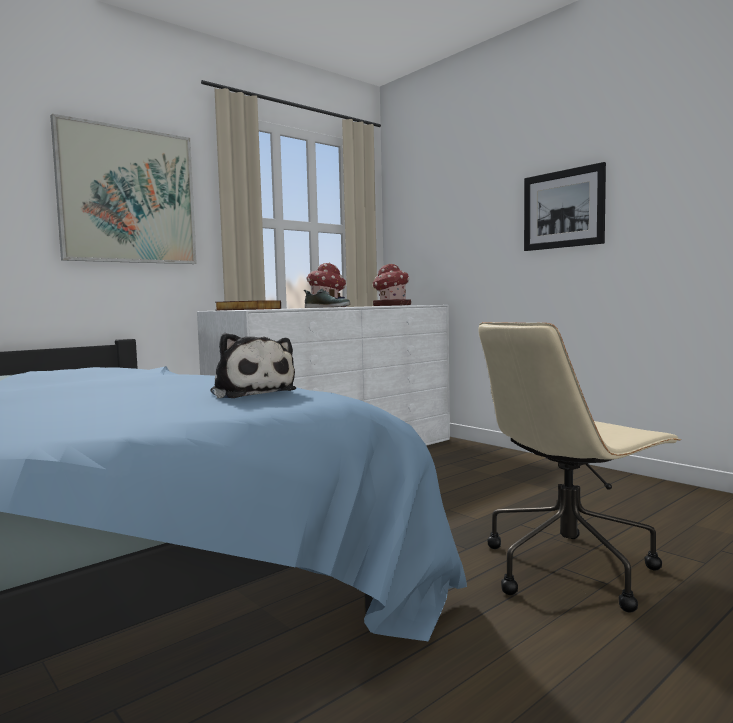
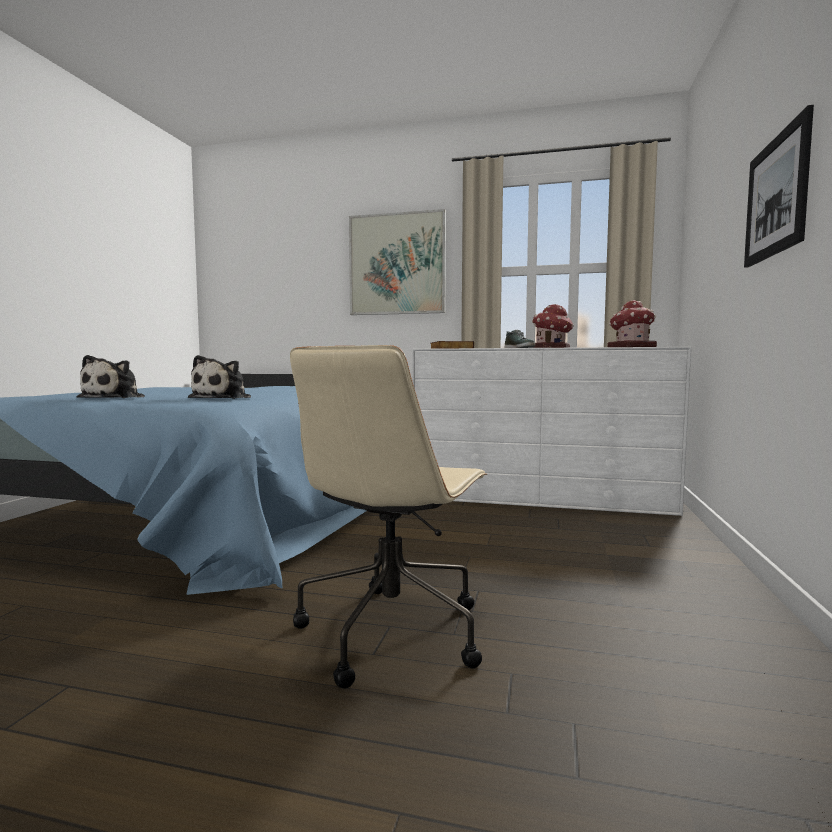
camera: 55 degrees right, 0 degrees up
(101, 420) = (115, 398): none -> plush toy
(569, 568) = (392, 630): beige office chair -> beige office chair turned 90 degrees counterclockwise

